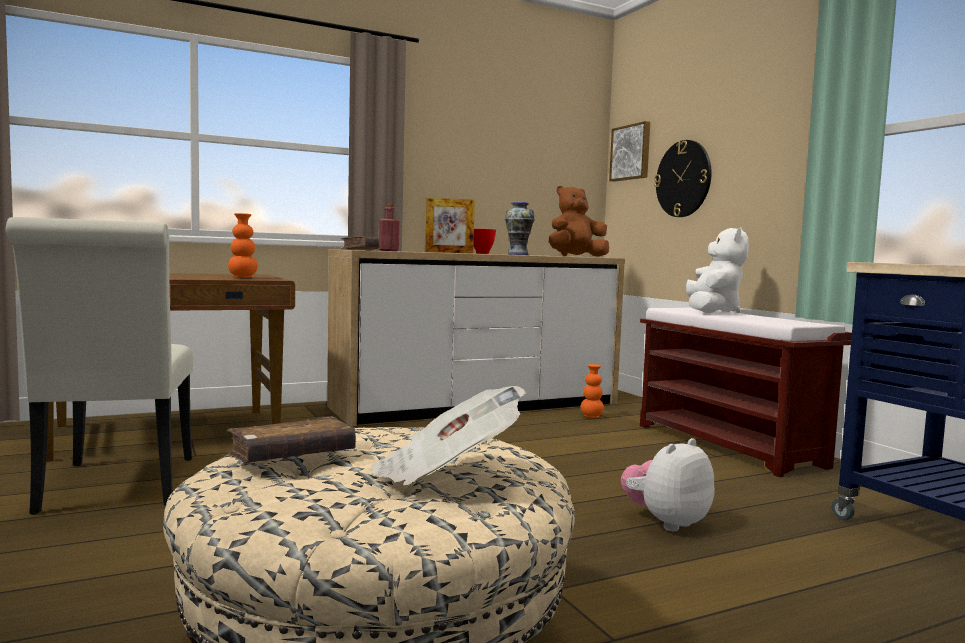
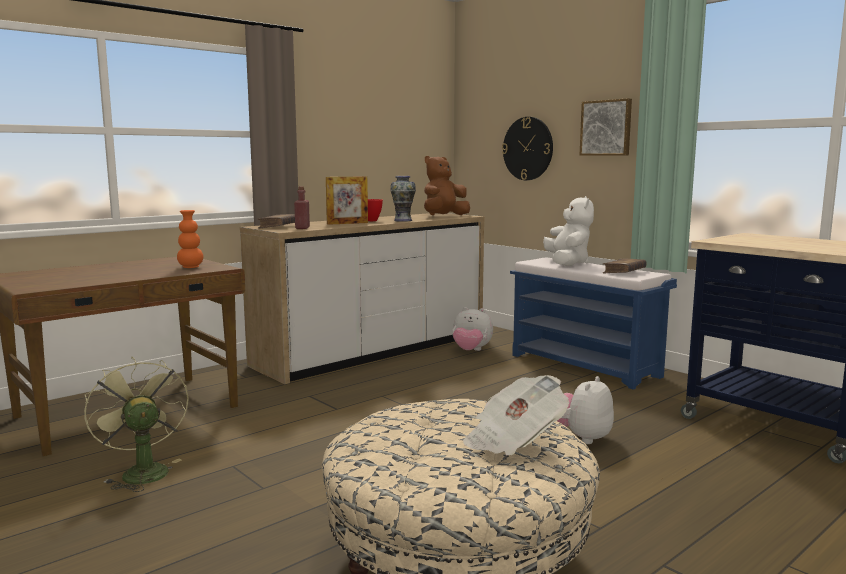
camera: 15 degrees left, 5 degrees up
(117, 488) = (141, 471): white chair -> green fan
(292, 457) = (399, 441): brown book -> brown book (624, 272)
(591, 416) = (471, 351): orange vase -> plush toy
(631, 152) = (477, 121): picture -> picture (606, 128)
(729, 445) = (585, 366): brown bench -> blue bench

